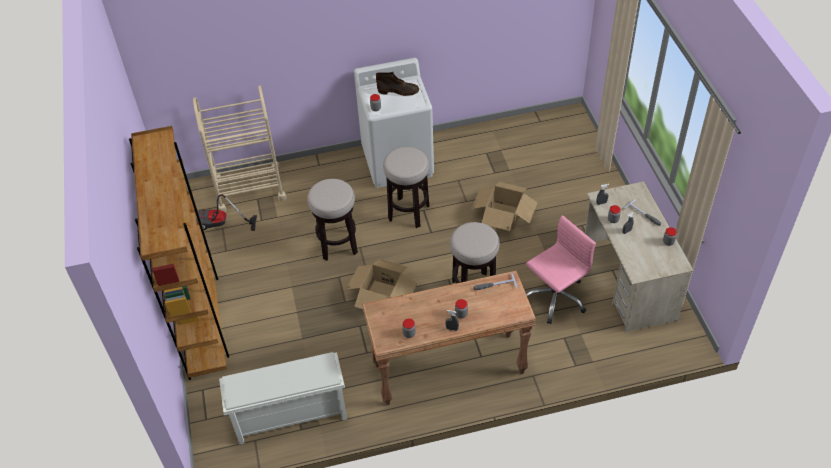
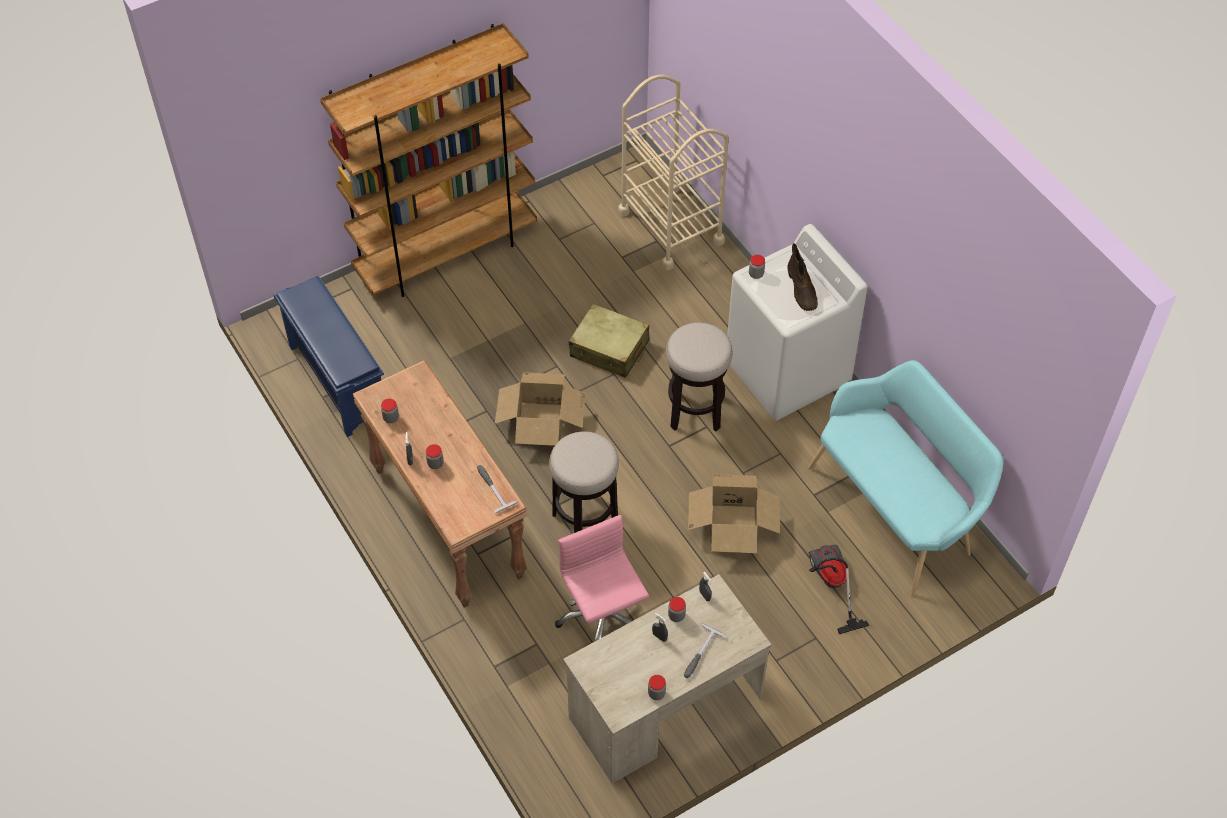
camera: 70 degrees right, 5 degrees up
(221, 225) = (598, 219): vacuum cleaner -> vacuum cleaner (830, 585)
(289, 417) = (336, 381): white shoe rack -> blue shoe rack
(338, 245) = (609, 349): stool -> beige suitcase
(518, 140) = (896, 509): none -> turquoise bench
(555, 297) = (603, 619): pink office chair -> pink office chair turned 150 degrees counterclockwise

